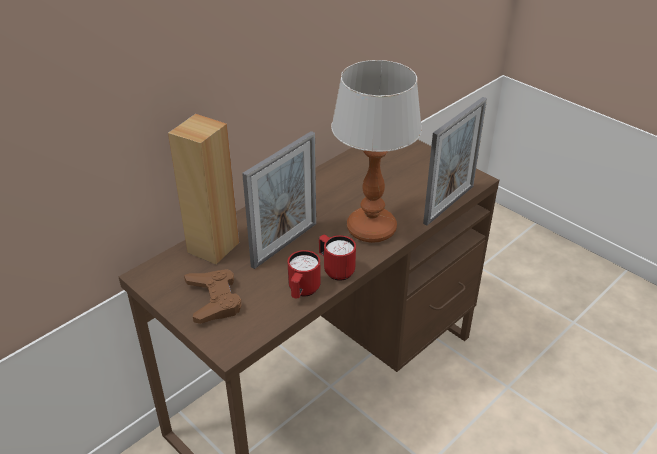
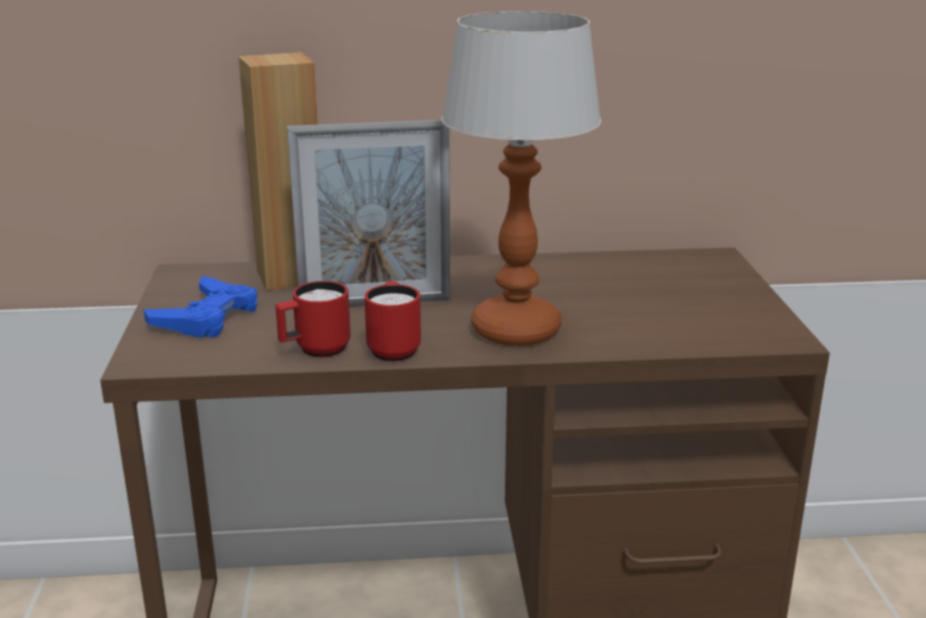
camera: 40 degrees right, 15 degrees down
(214, 300) = (207, 317): brown game controller -> blue game controller
(449, 204) = (684, 347): picture frame -> none

